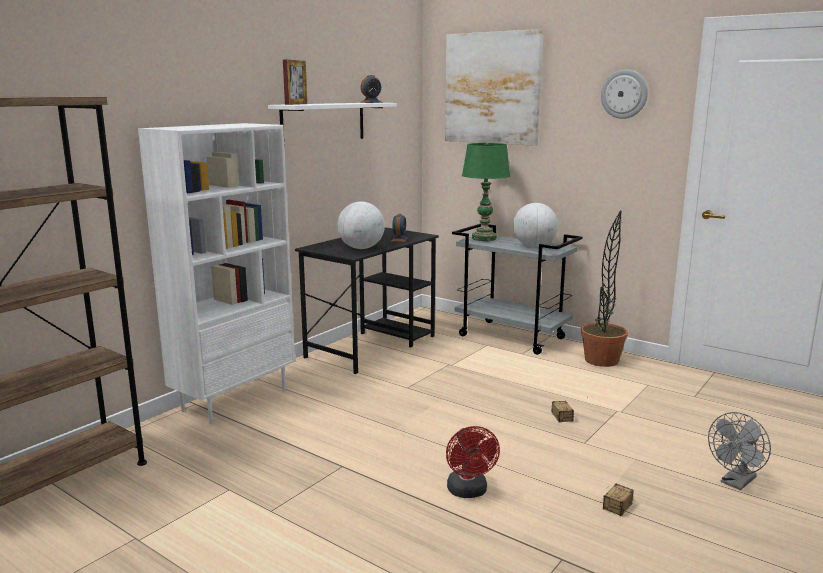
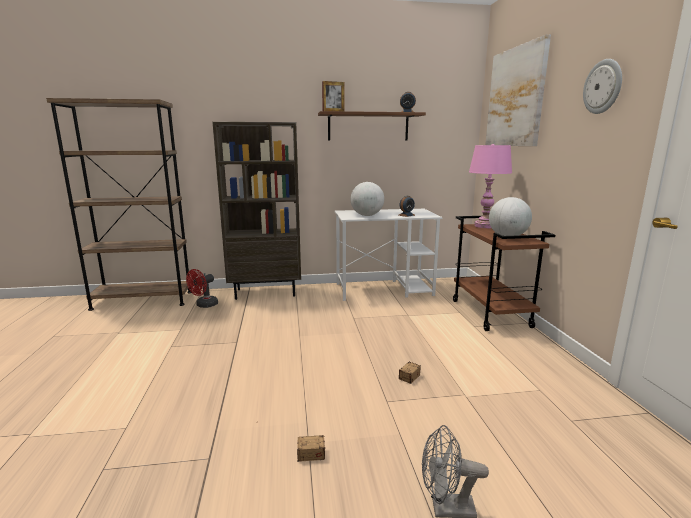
camera: 45 degrees right, 0 degrees up
(235, 399) = (266, 292): white bookcase -> brown bookcase
(323, 122) = (368, 127): white shelf -> brown shelf
(372, 346) = (384, 289): black desk -> white desk
(469, 492) = (255, 388): red fan -> red fan (204, 305)
(484, 238) = (485, 226): green table lamp -> pink table lamp
(512, 337) = (491, 314): grey cart -> brown cart
(601, 360) = (534, 355): potted plant -> none

